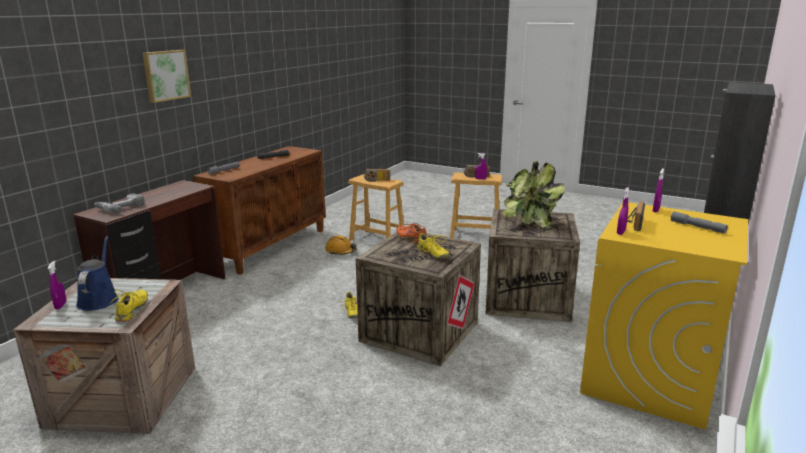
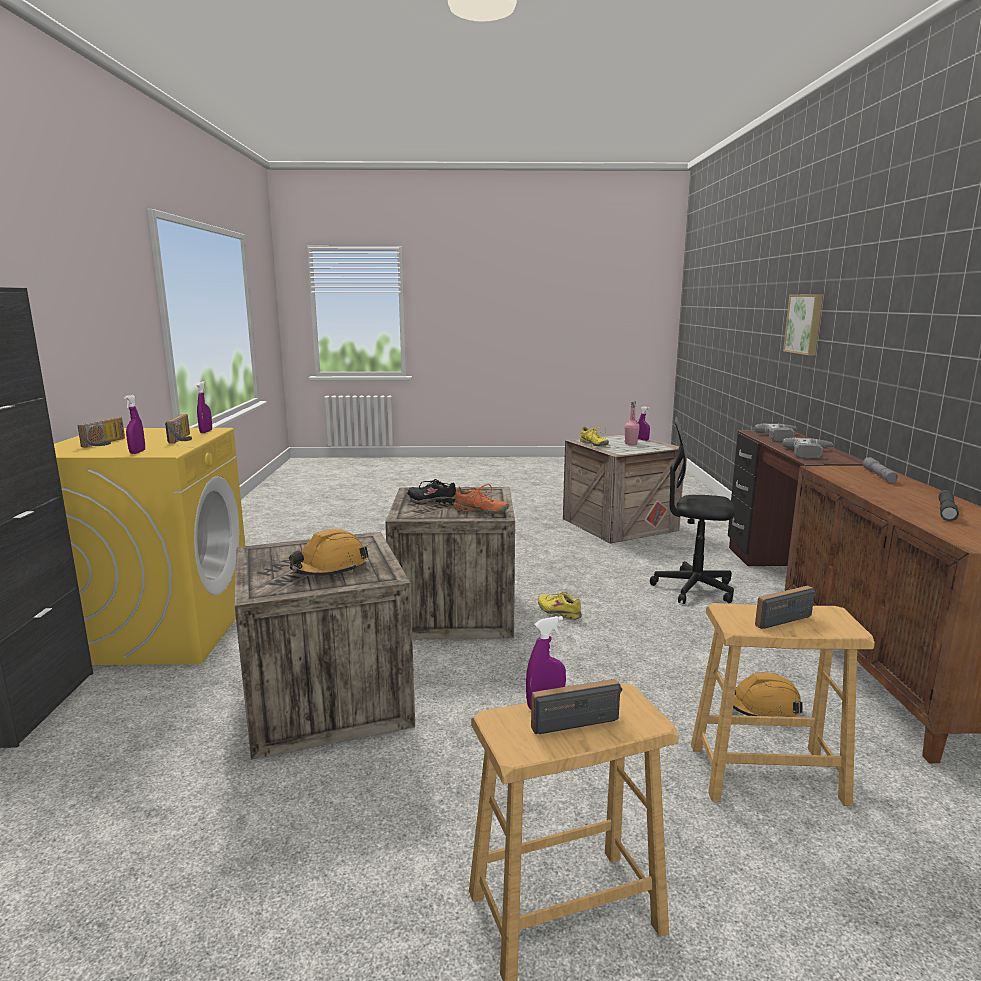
camera: 150 degrees right, 5 degrees down
(99, 299) = (631, 444): blue watering can -> pink bottle
(165, 75) = (900, 297): picture -> picture (805, 324)
(176, 191) = (811, 453): none -> power drill
(242, 304) = (693, 589): none -> black office chair
(433, 254) = (432, 501): yellow shoe -> black shoe
(528, 220) = (329, 568): potted plant -> orange hard hat
(697, 227) = (106, 443): grey flashlight -> radio

